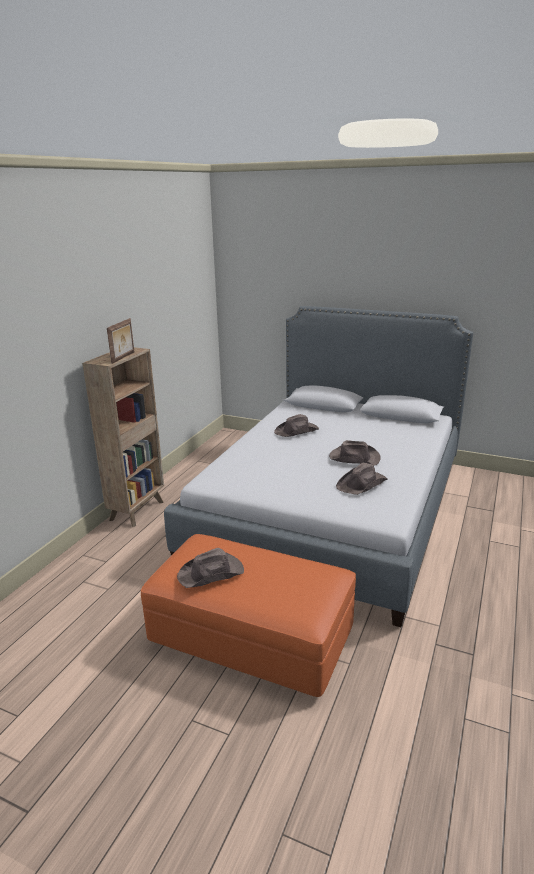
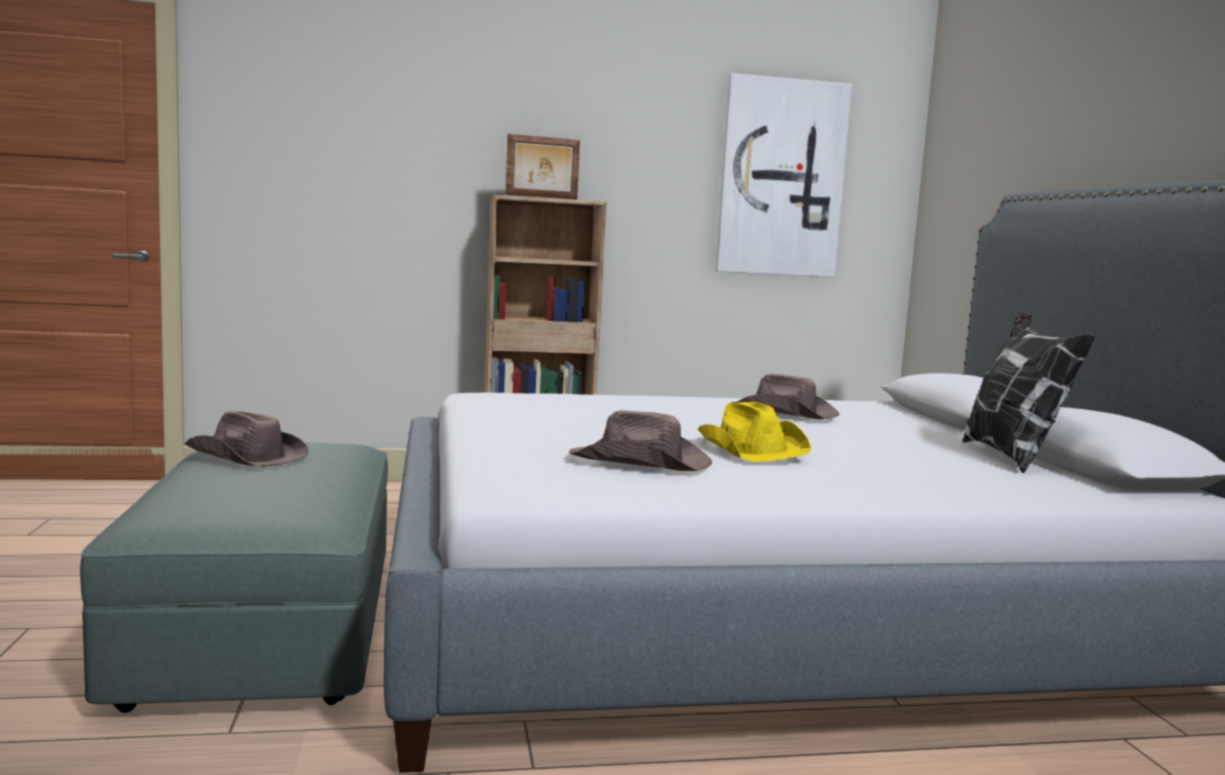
camera: 55 degrees right, 15 degrees down
(179, 303) = (781, 178): none -> picture
(251, 636) = (266, 627): orange ottoman -> grey ottoman
(354, 458) = (752, 448): brown hat -> yellow hat
(384, 421) = (1012, 457): none -> pillow

